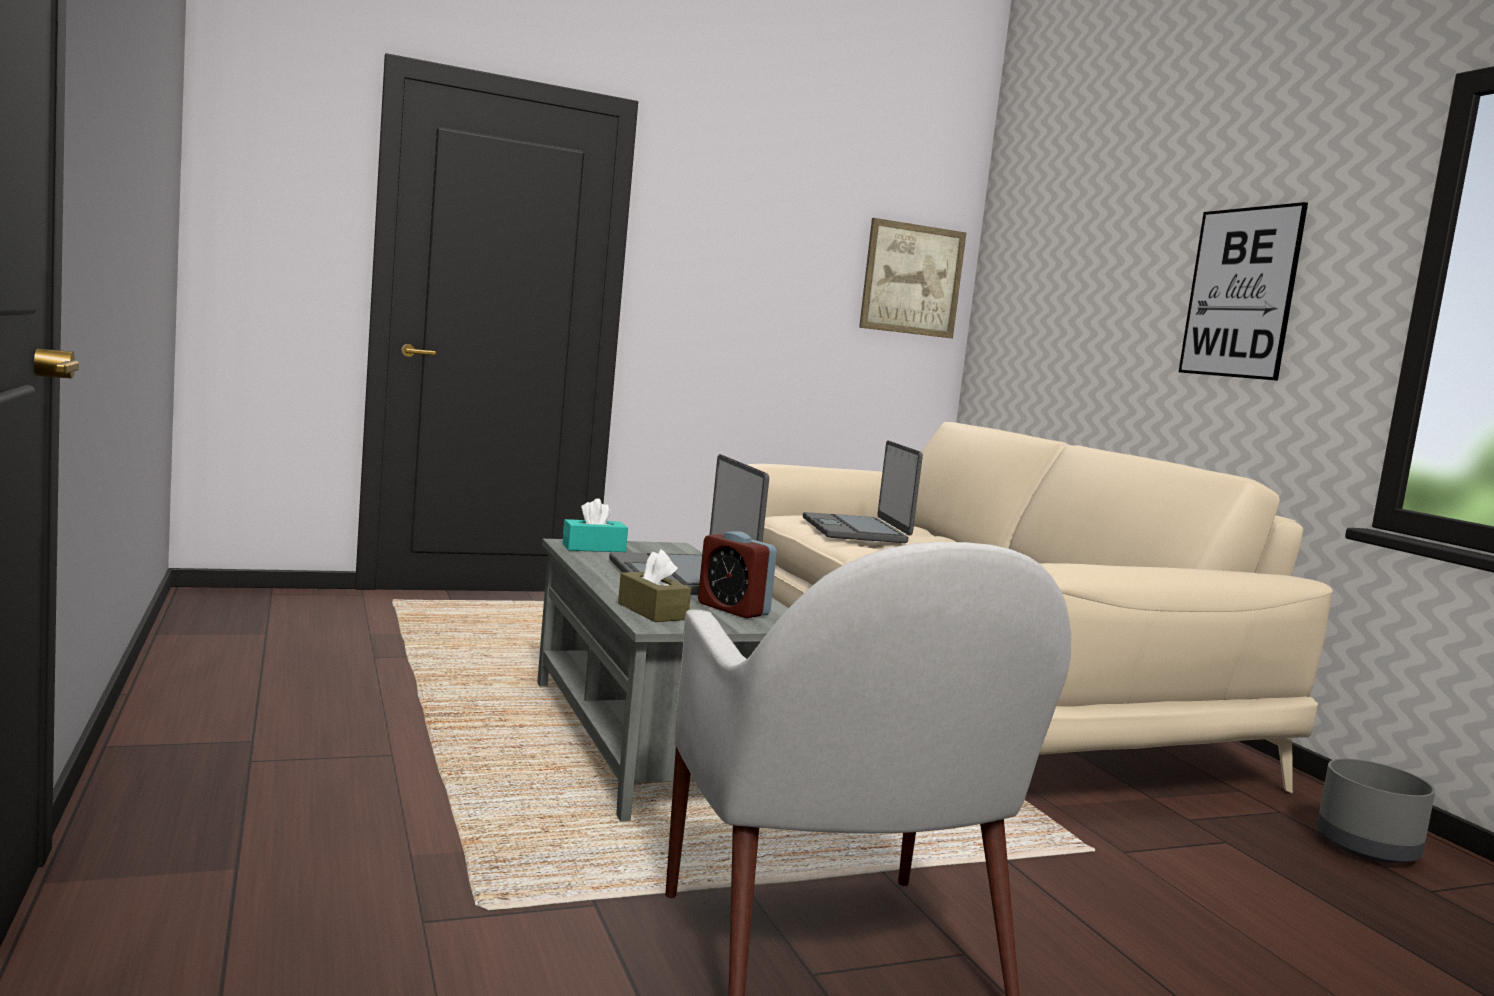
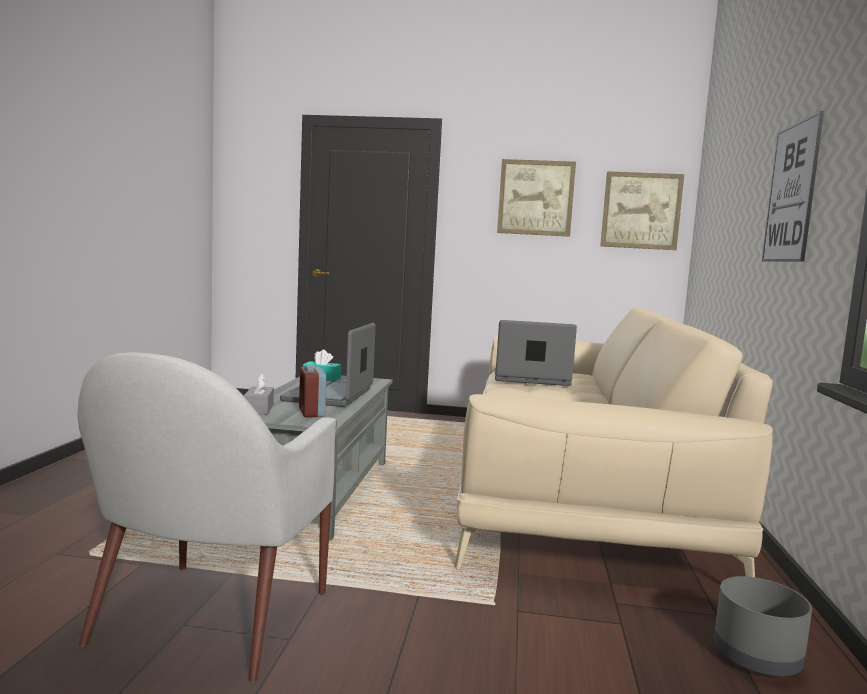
camera: 30 degrees right, 0 degrees up
(652, 611) = (259, 409): brown tissue box -> grey tissue box
(775, 247) = (536, 198): none -> picture
(856, 531) = (531, 379): laptop -> laptop turned 75 degrees clockwise

